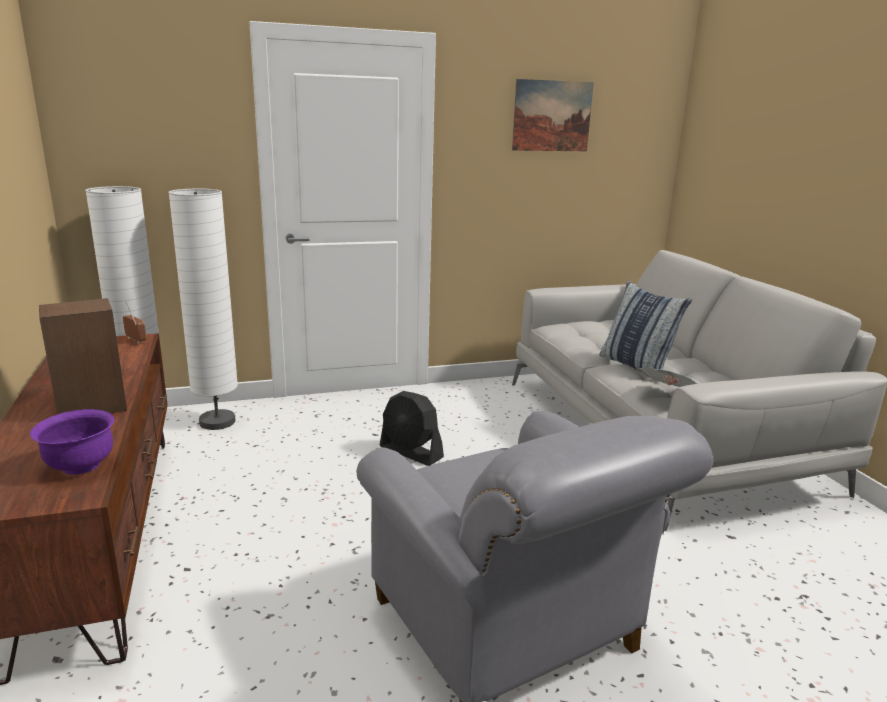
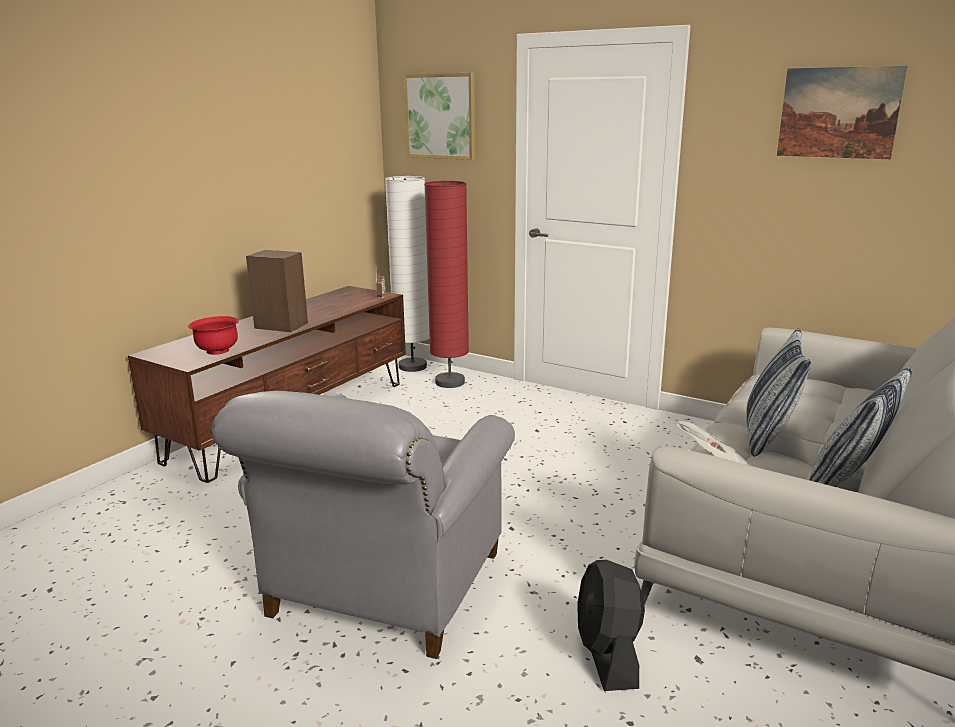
camera: 50 degrees right, 0 degrees up
(80, 466) = (217, 351): purple bowl -> red bowl
(145, 111) = (441, 116): none -> picture
(217, 422) = (450, 382): white floor lamp -> red floor lamp
(411, 452) = (539, 453): black fan -> black fan (608, 654)
(724, 378) = (847, 484): none -> pillow

